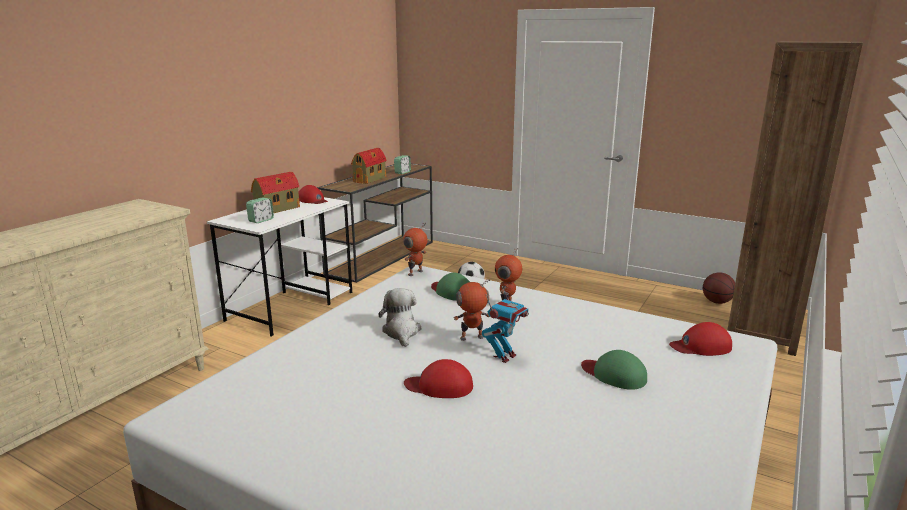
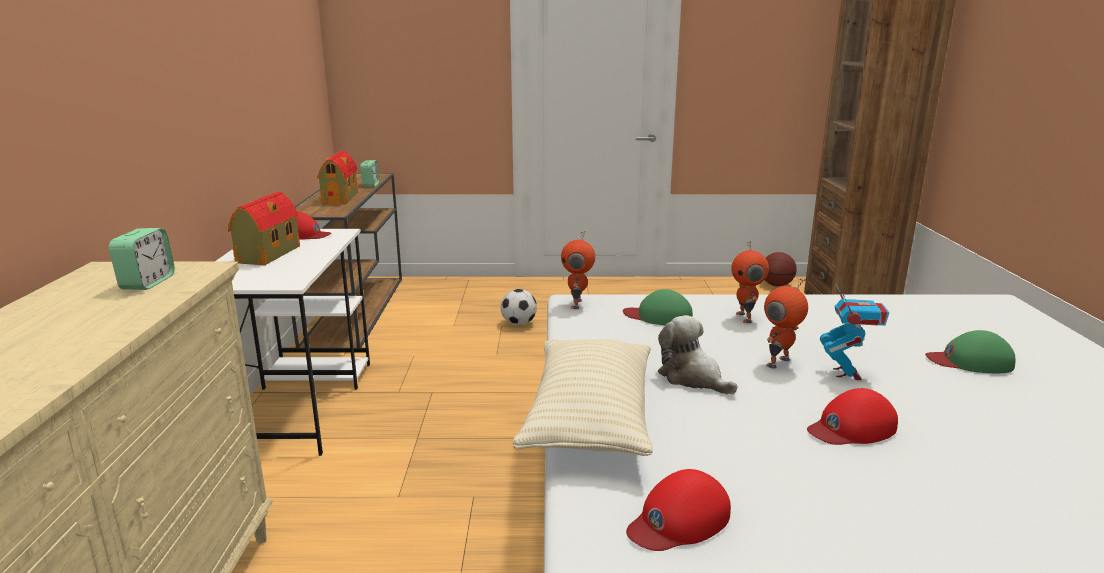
camera: 30 degrees left, 0 degrees up
(261, 220) = (272, 273): alarm clock -> alarm clock (147, 283)
(307, 337) = (589, 419): none -> beige pillow
(701, 346) = (978, 314): red cap -> red cap (678, 520)

